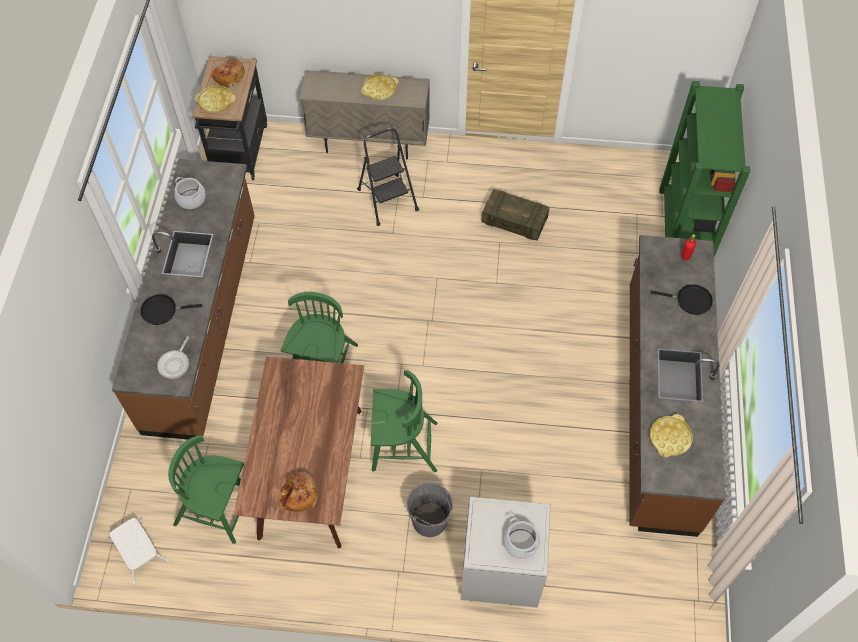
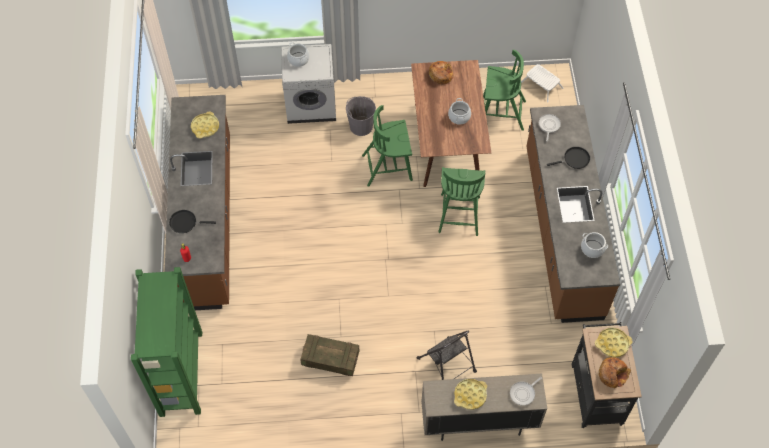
camera: 170 degrees right, 0 degrees up
(293, 418) = (459, 116): none -> cooking pot
(324, 84) = (523, 393): none -> frying pan

